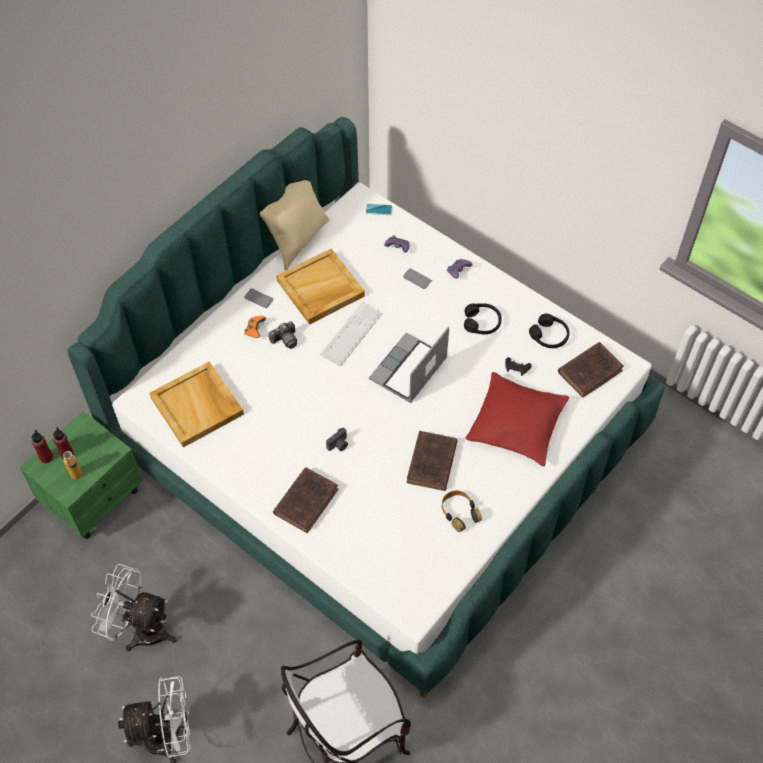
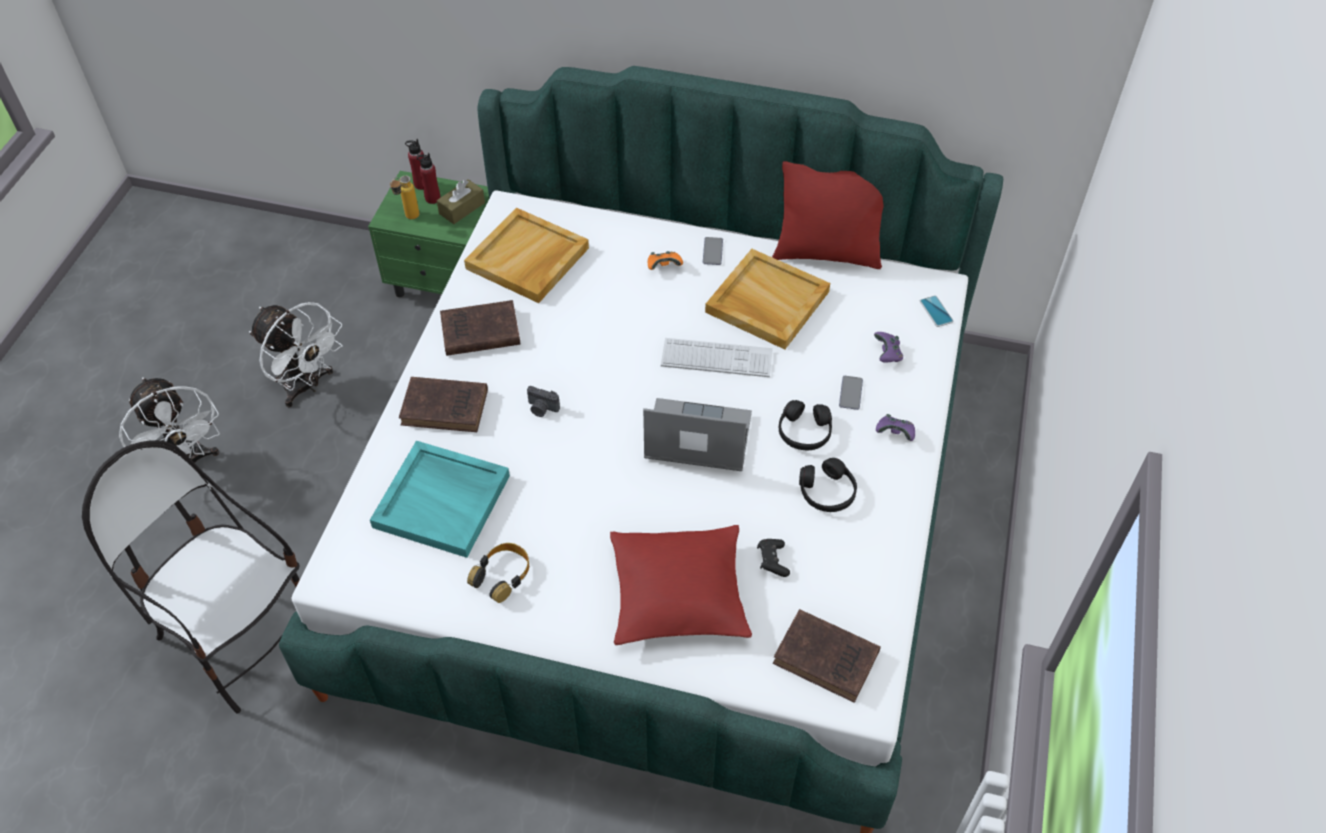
camera: 65 degrees right, 5 degrees down
(91, 439) = (462, 208): none -> brown tissue box
(141, 629) = (307, 386): white fan -> white fan turned 135 degrees clockwise
(285, 340) = (667, 298): camera -> none
(299, 240) = (827, 253): beige pillow -> red pillow
(385, 527) = (443, 501): none -> turquoise tray
(431, 464) = (562, 516): brown book -> brown book (478, 332)
(549, 335) = (857, 582): black headphones -> black headphones (804, 432)

